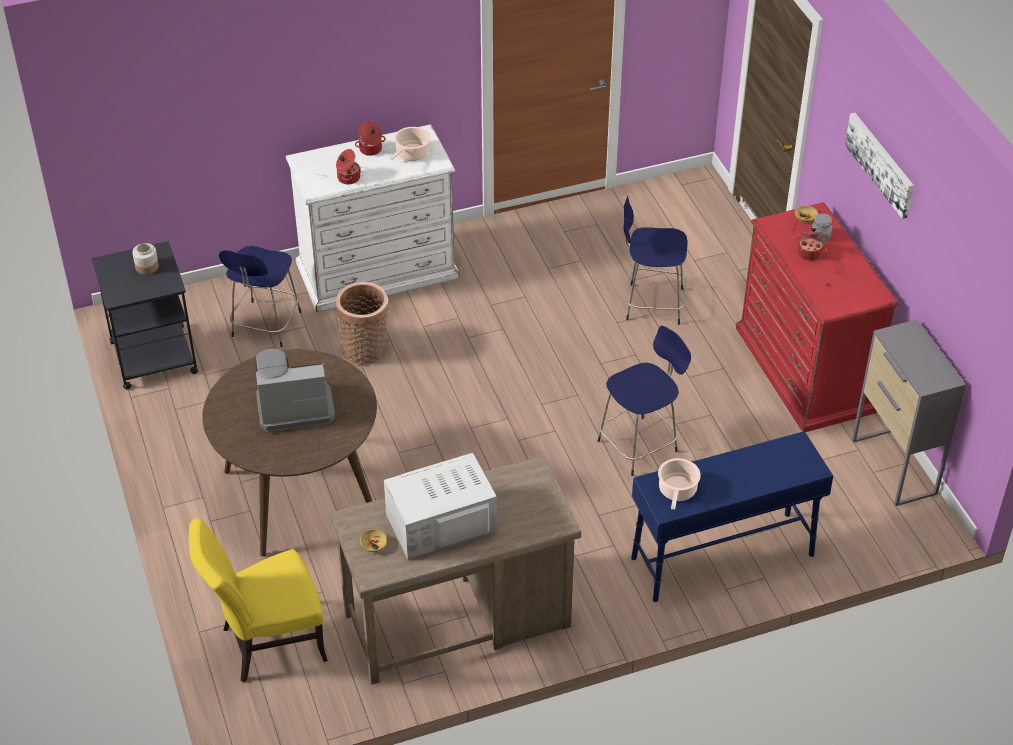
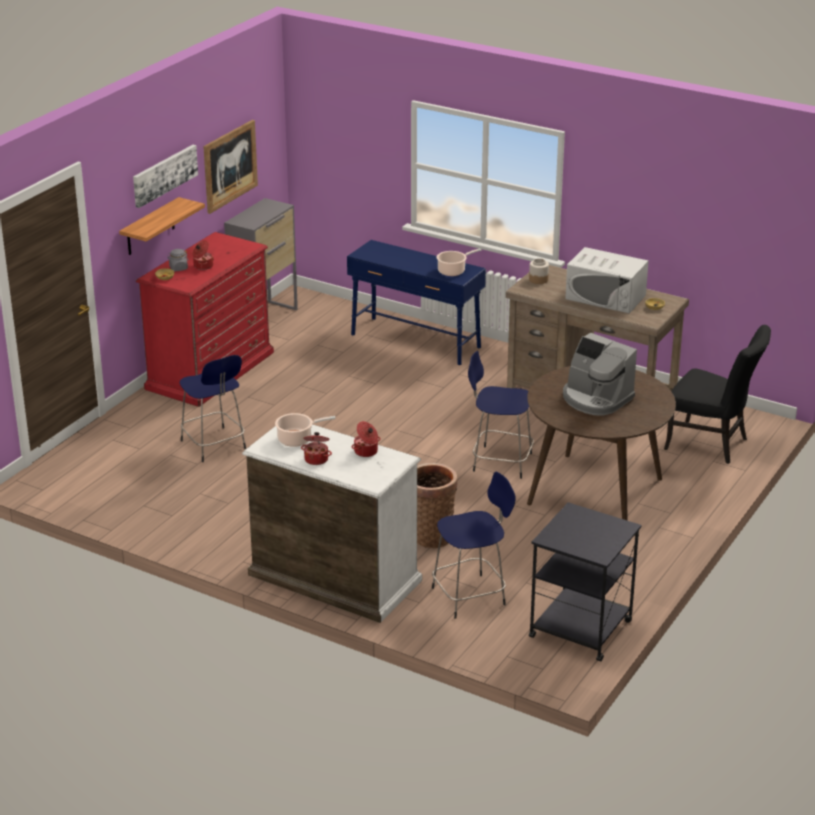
camera: 130 degrees left, 15 degrees down
(147, 267) = (573, 533): jar -> jar (538, 279)
(267, 644) = (711, 444): yellow chair -> black chair
(640, 445) = (363, 397): blue stool -> blue stool (500, 461)
(856, 188) = (150, 227): none -> shelf
(943, 280) = (230, 166): none -> picture

